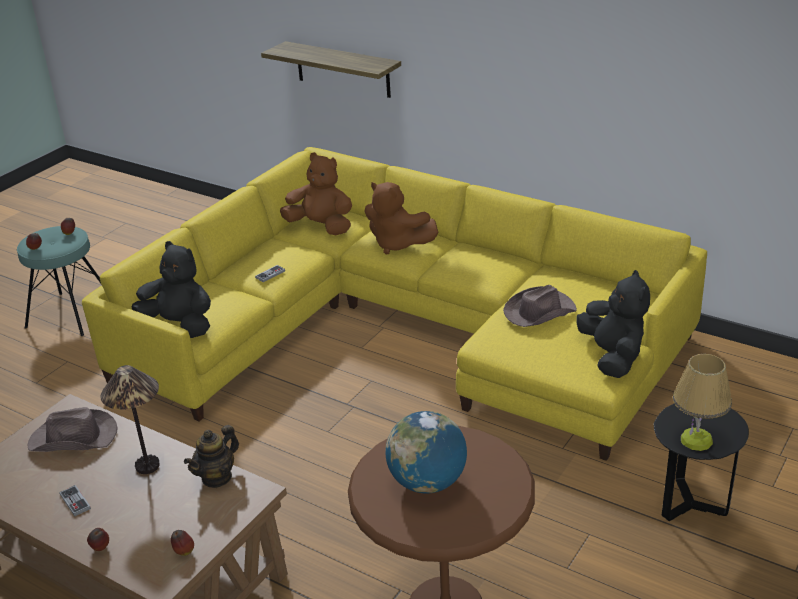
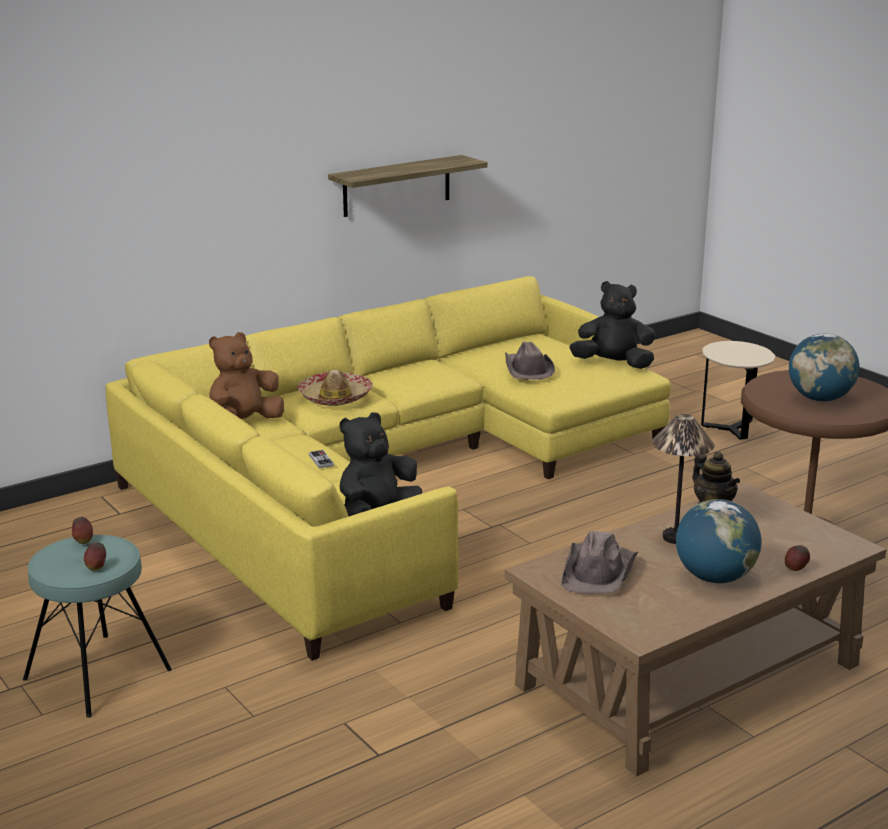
camera: 70 degrees left, 10 degrees down
(75, 502) = (714, 578): game controller -> globe
(183, 552) = (816, 533): apple -> none
(342, 69) = (145, 248): shelf -> shelf (397, 186)
(397, 244) = (335, 397): brown plush toy -> hat
(690, 505) = (731, 429): black side table -> beige side table
(696, 440) = (752, 357): table lamp -> none

